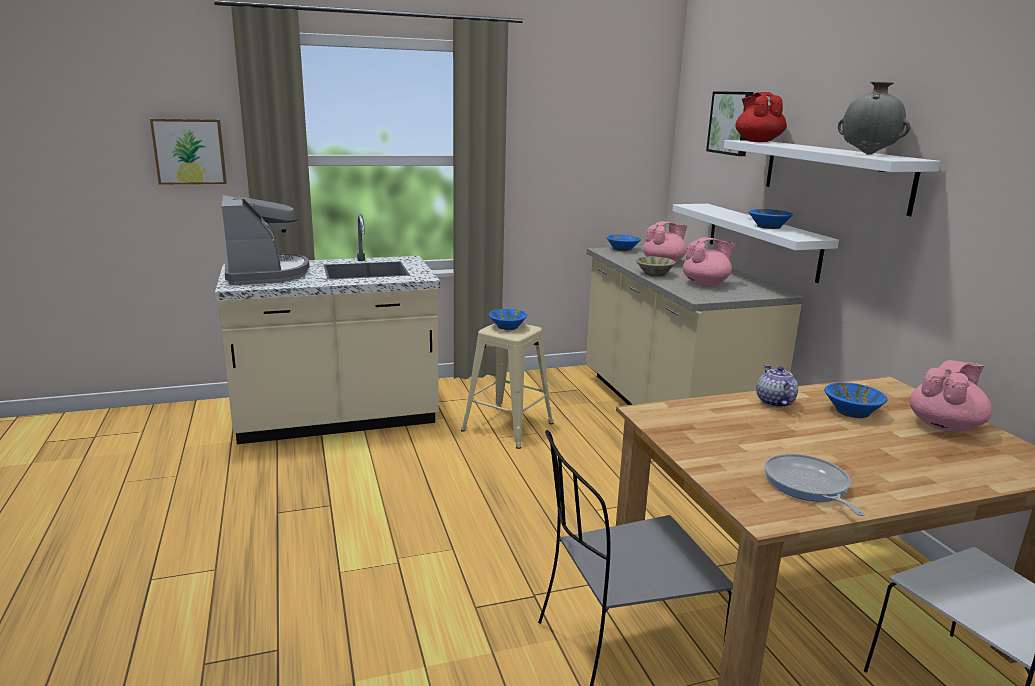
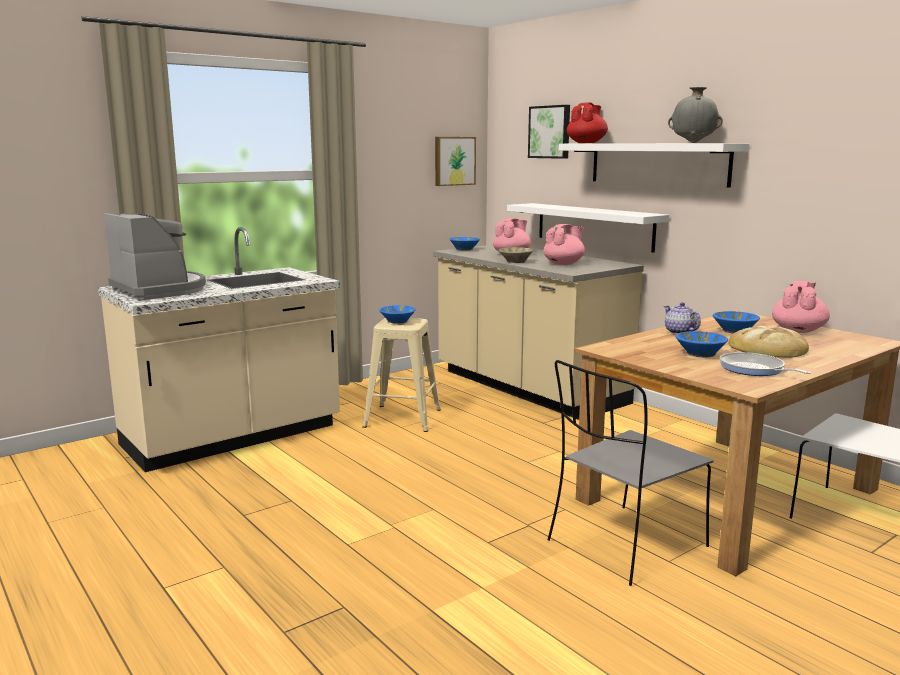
camera: 20 degrees left, 5 degrees down
(189, 151) = (50, 172): picture -> picture (454, 161)
(758, 141) = (586, 143): red teapot -> red teapot turned 60 degrees clockwise
(768, 227) = (607, 211): blue bowl -> blue bowl (700, 353)
(866, 452) = (768, 349): none -> bread

